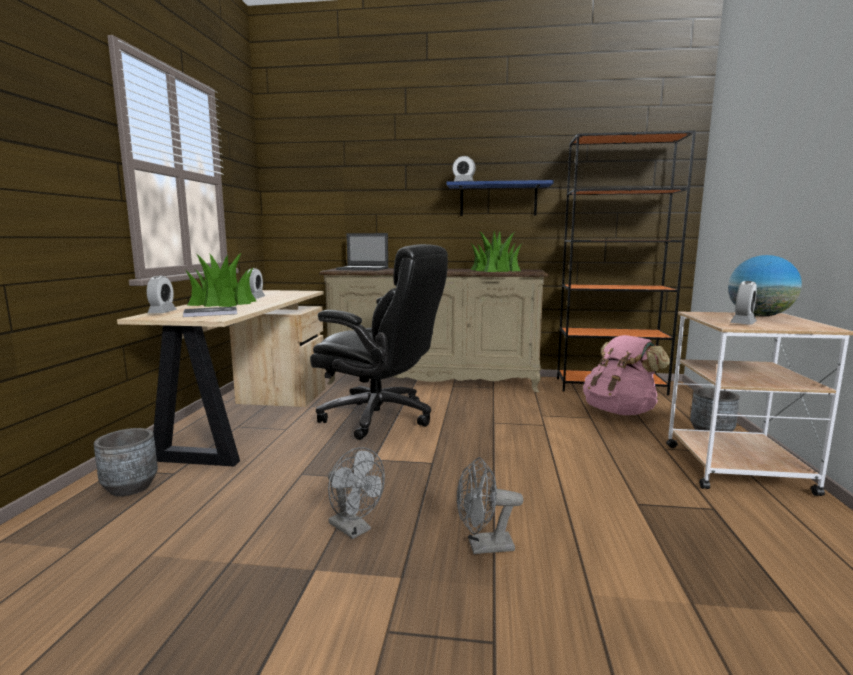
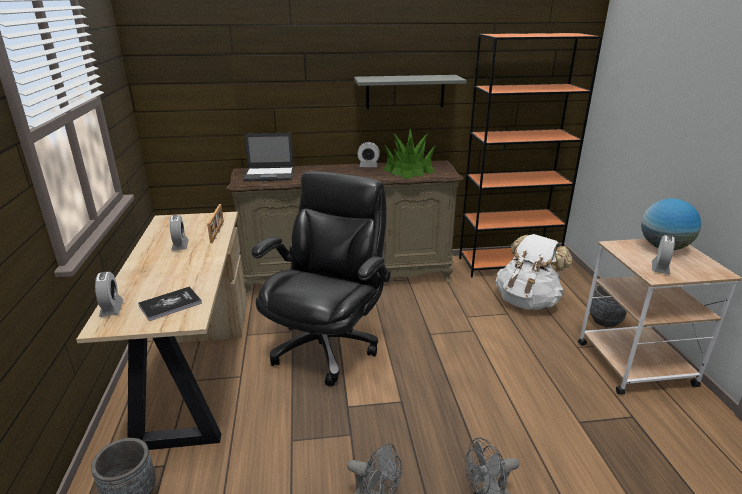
camera: 15 degrees left, 15 degrees up
(223, 303) = (157, 267): potted plant -> none
(294, 295) = (218, 232): none -> picture frame
(381, 419) = (327, 346): black office chair -> black office chair turned 75 degrees counterclockwise
(463, 182) = (373, 79): alarm clock -> alarm clock (368, 166)
(498, 200) = (405, 92): blue shelf -> grey shelf
(619, 411) = (527, 301): pink backpack -> white backpack

